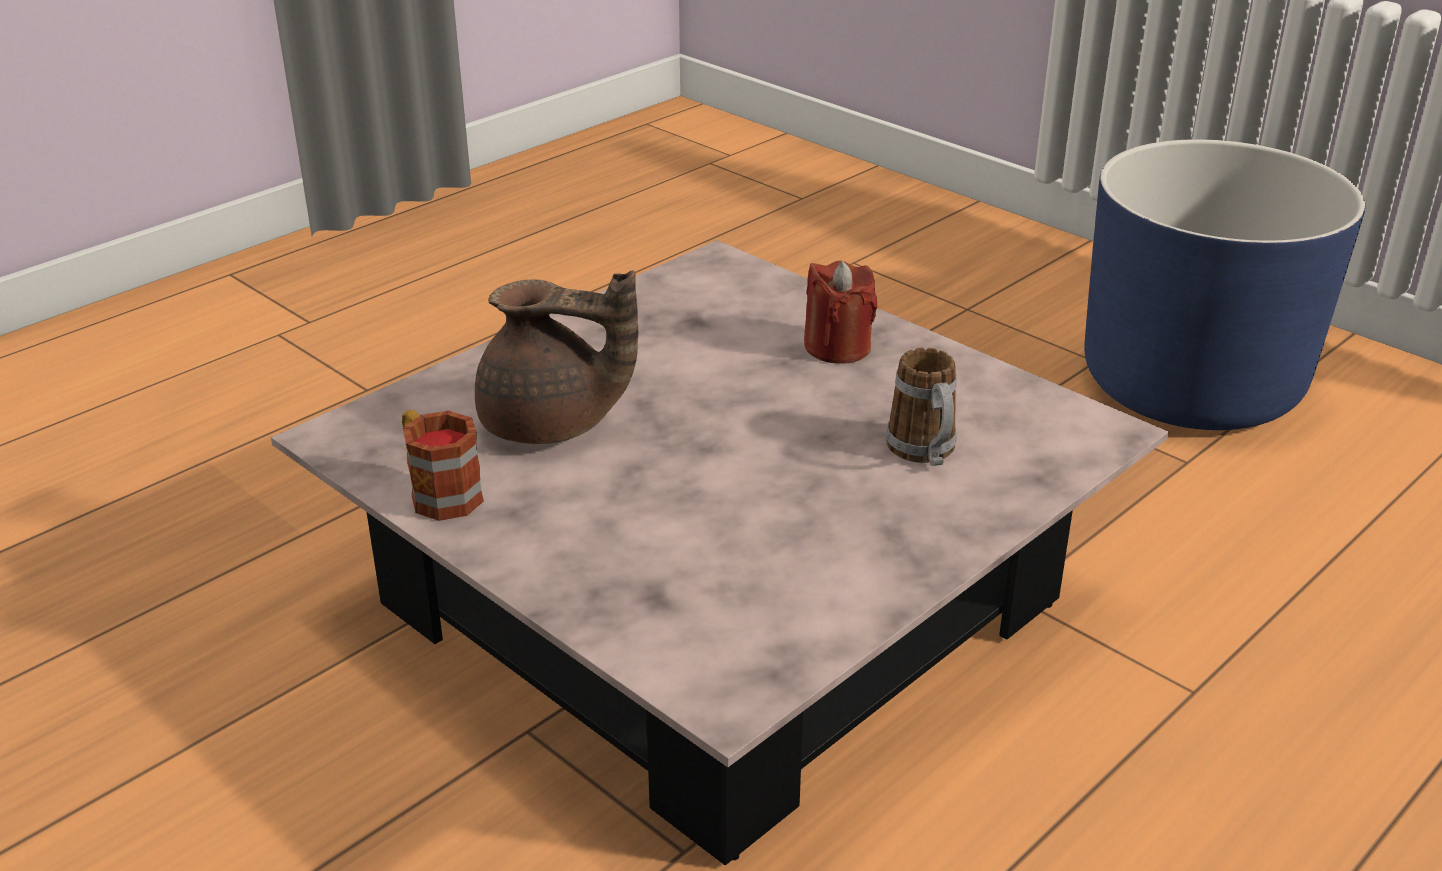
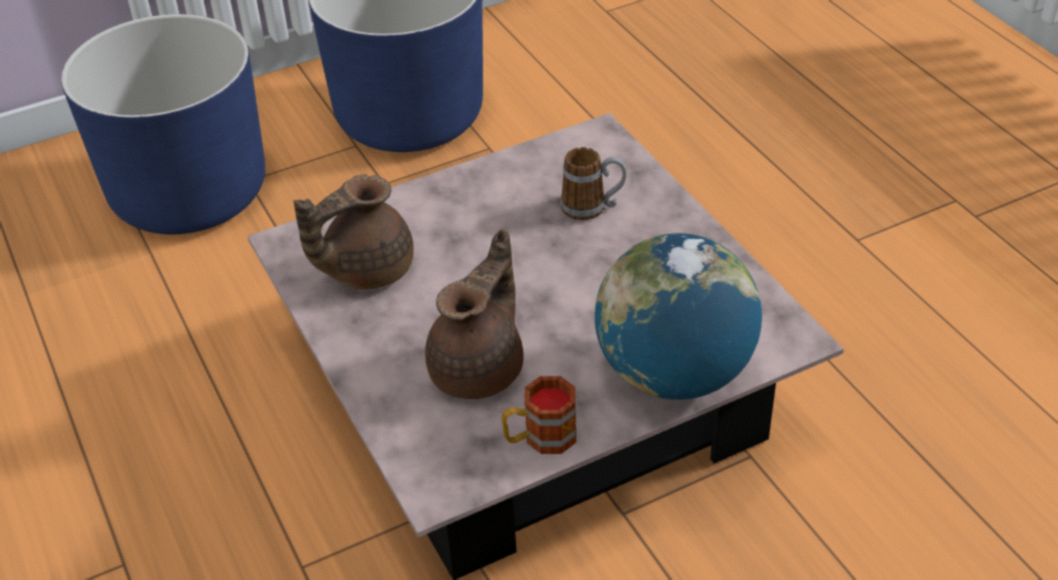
camera: 70 degrees left, 10 degrees up
(597, 583) = (674, 374): none -> globe
(696, 316) = (365, 269): none -> brown teapot
(837, 347) = (448, 213): red candle -> none
(916, 281) = (189, 193): none -> blue planter

